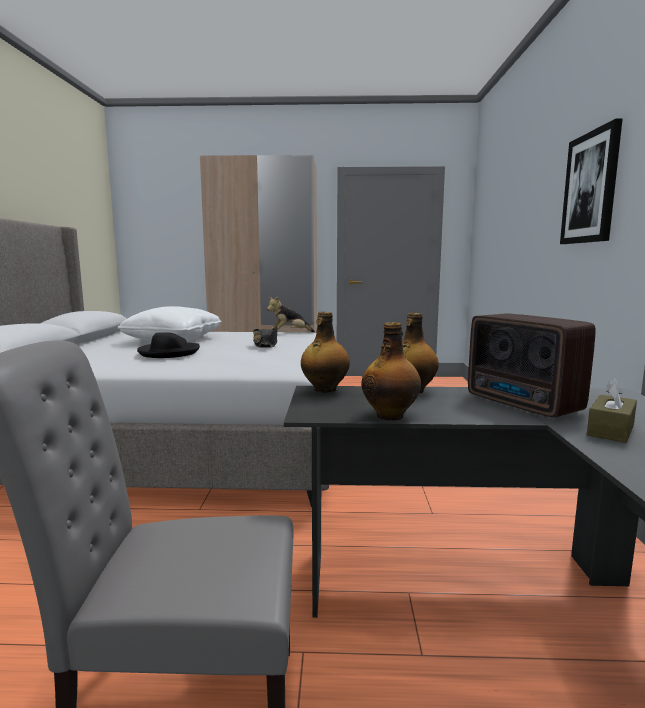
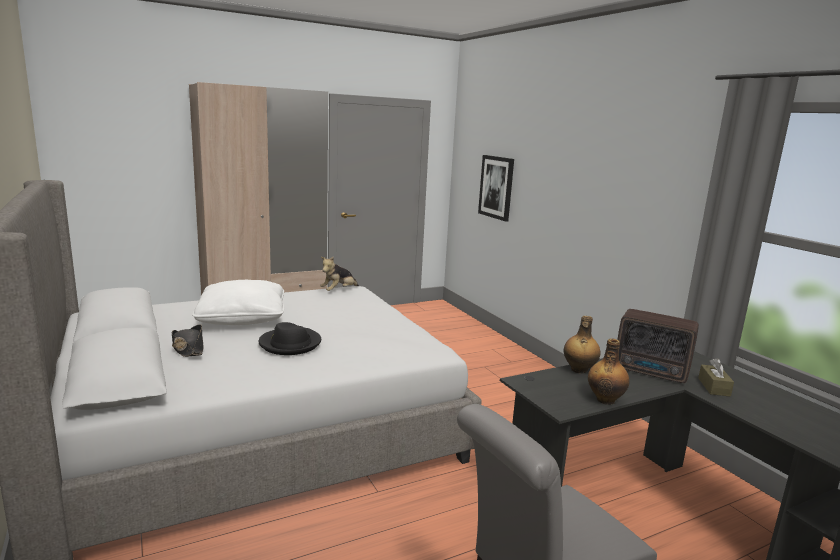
camera: 30 degrees left, 5 degrees up
(265, 345) = (354, 316): black hat -> black hat (188, 348)
(324, 389) = (528, 380): bottle -> none
(590, 188) = (617, 182): picture -> picture (496, 187)

